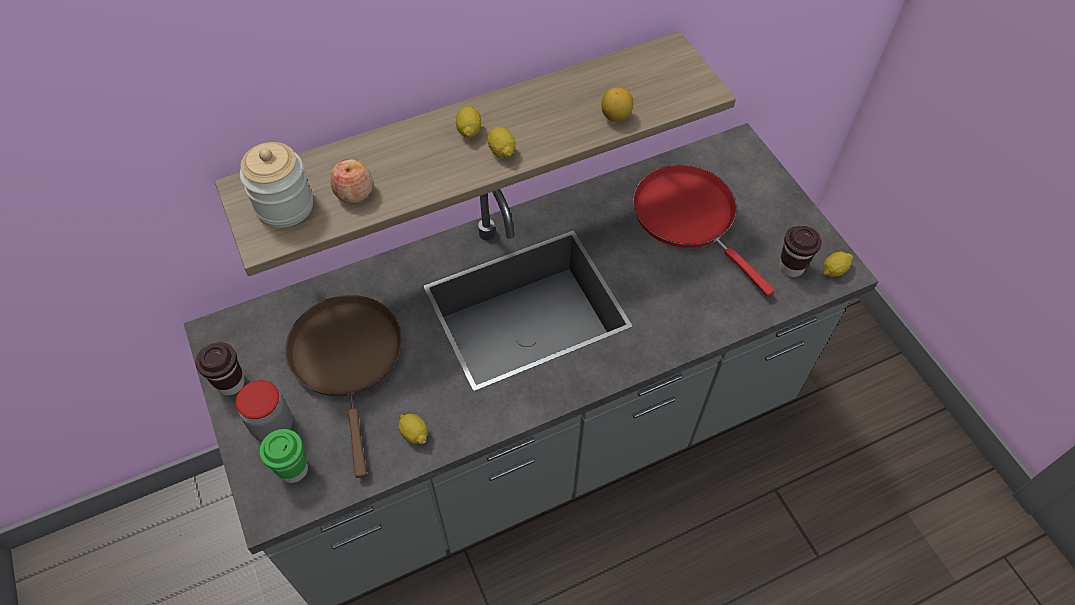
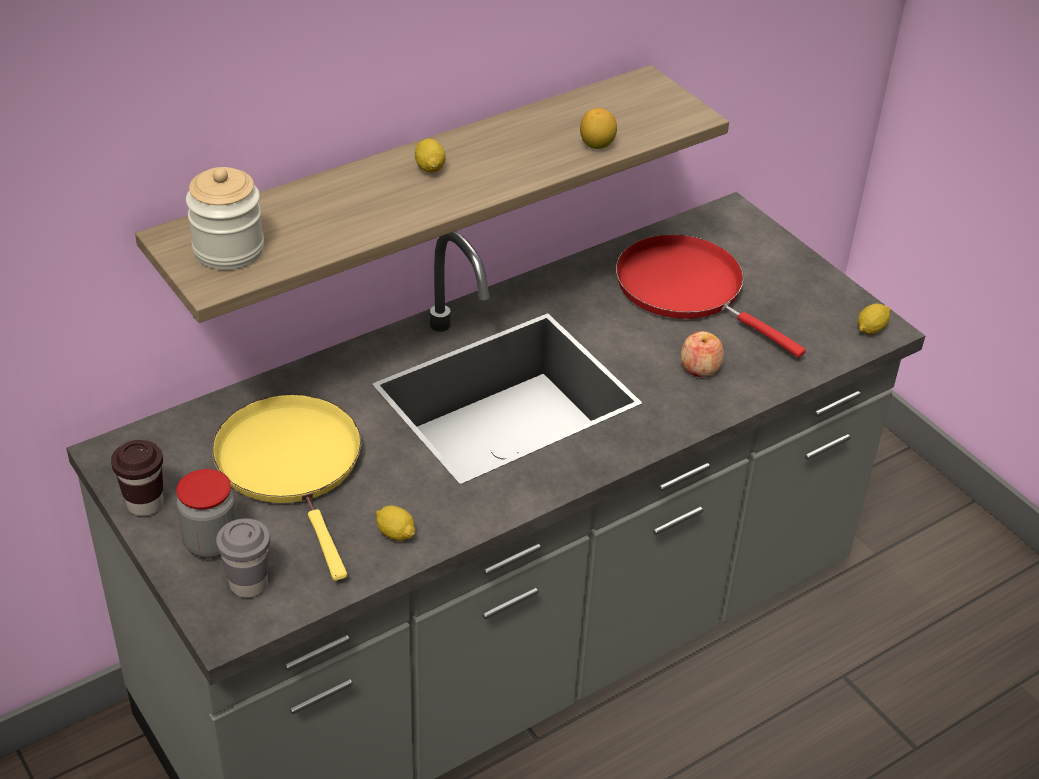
camera: 10 degrees left, 15 degrees down
(293, 469) = (248, 584): green cup -> grey cup
(348, 358) = (292, 465): brown frying pan -> yellow frying pan
(354, 192) = (309, 232): apple -> apple (700, 368)
(501, 151) = (473, 184): lemon -> none
(791, 267) = (820, 329): brown cup -> none

